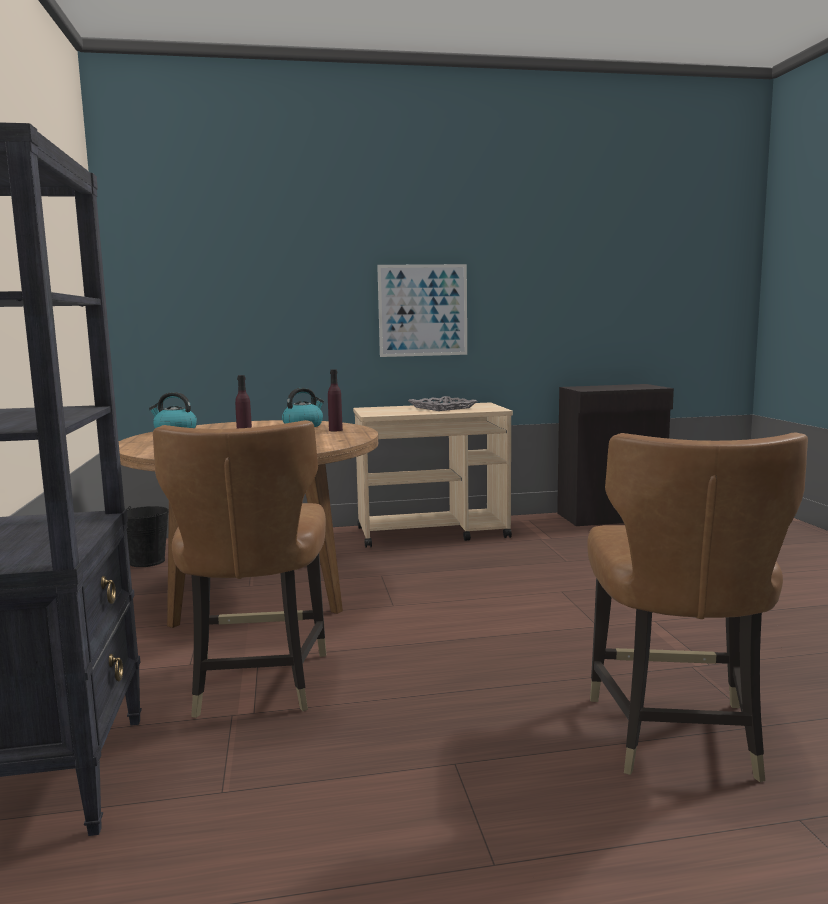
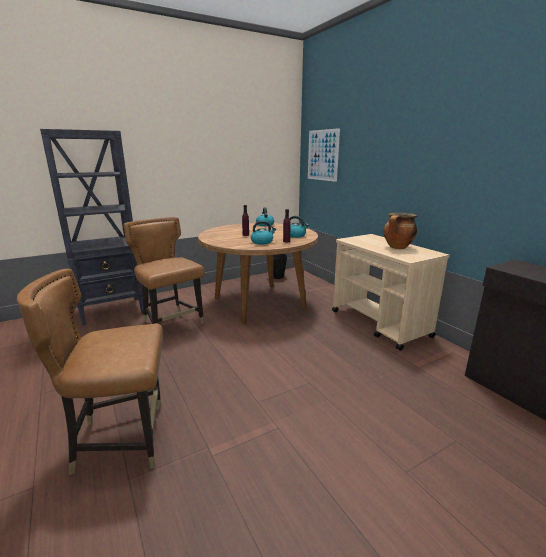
camera: 70 degrees right, 10 degrees up
(257, 683) = (171, 323): brown chair -> brown chair turned 75 degrees clockwise
(319, 437) = (262, 242): none -> kettle
(423, 310) = (421, 177): picture -> picture (323, 155)
(442, 407) = (397, 247): grey tray -> cooking pot

